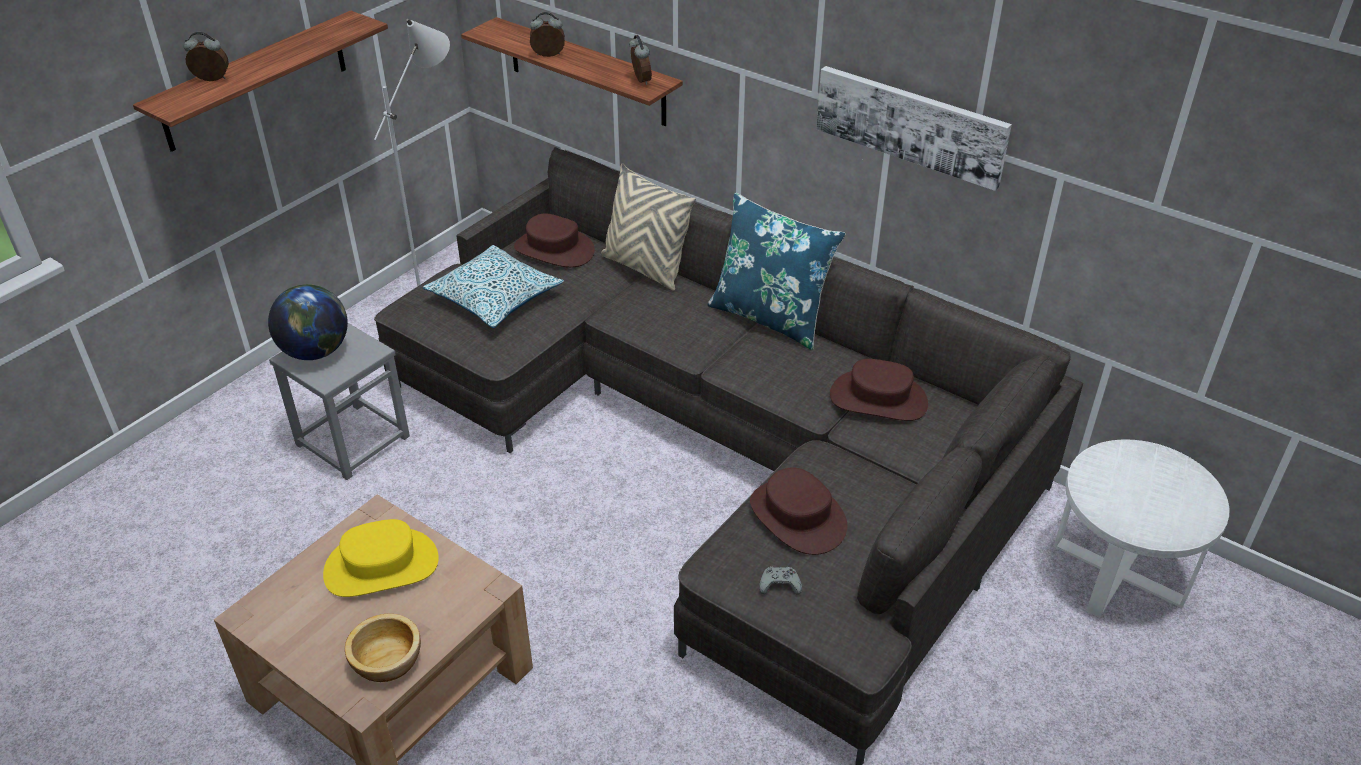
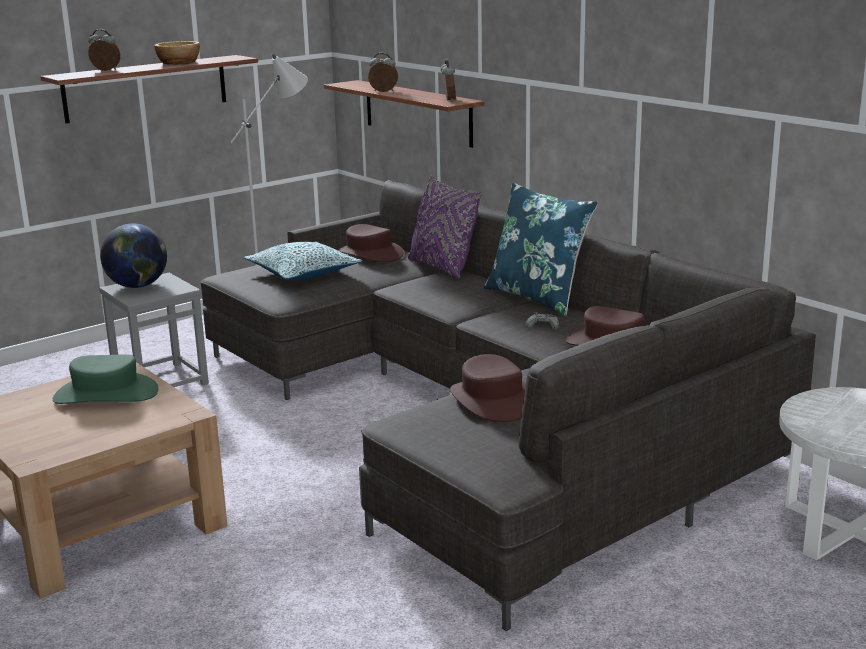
camera: 15 degrees right, 20 degrees down
(381, 566) = (106, 394): yellow hat -> green hat
(388, 660) = (72, 442): bowl -> bowl (179, 63)
(645, 268) = (442, 267): beige pillow -> purple pillow
(779, 584) = (450, 435): grey game controller -> grey game controller (543, 326)
(911, 125) = (654, 96): picture -> none

